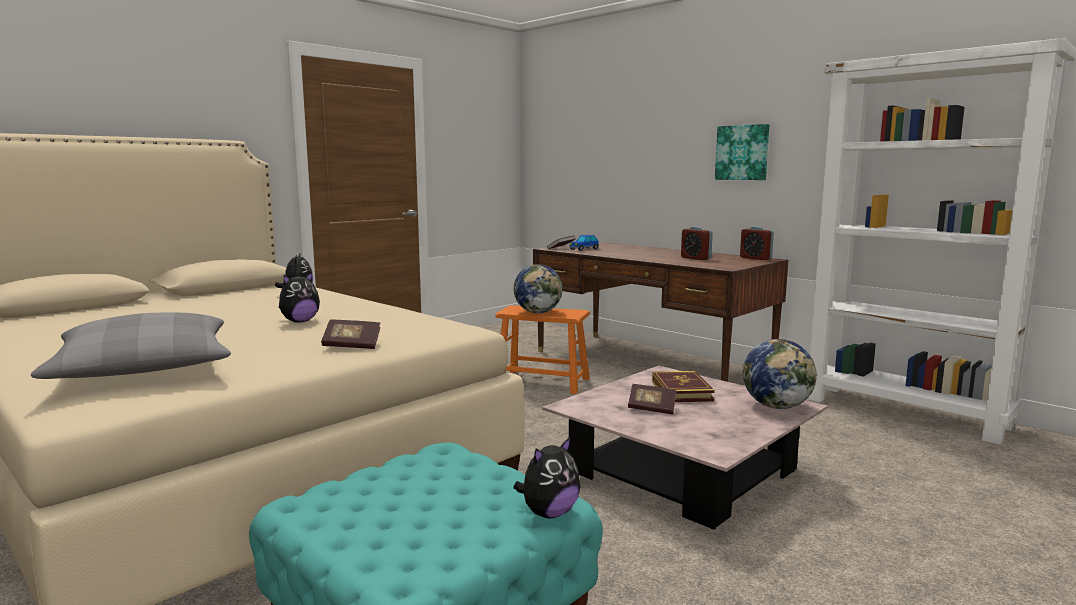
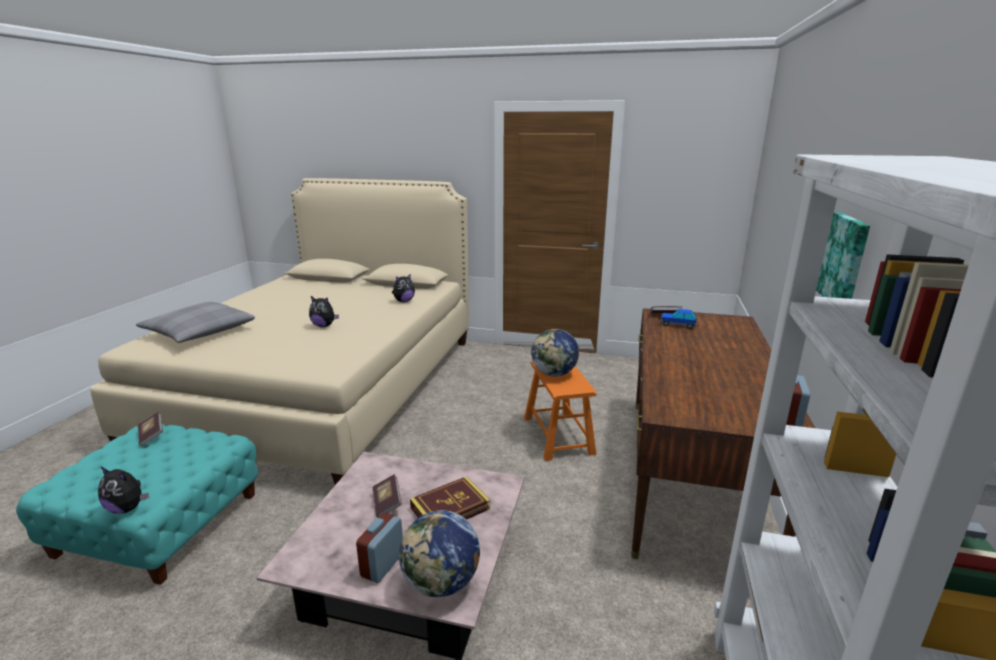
camera: 60 degrees right, 10 degrees up
(352, 345) = (263, 356): book -> book (152, 435)
(695, 258) = (713, 385): alarm clock -> alarm clock (382, 565)

